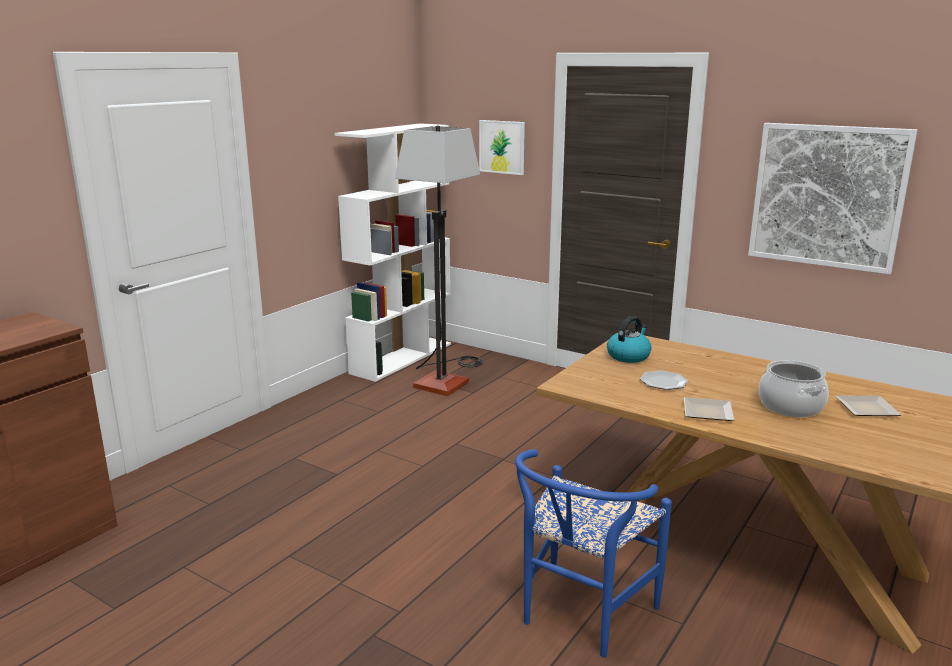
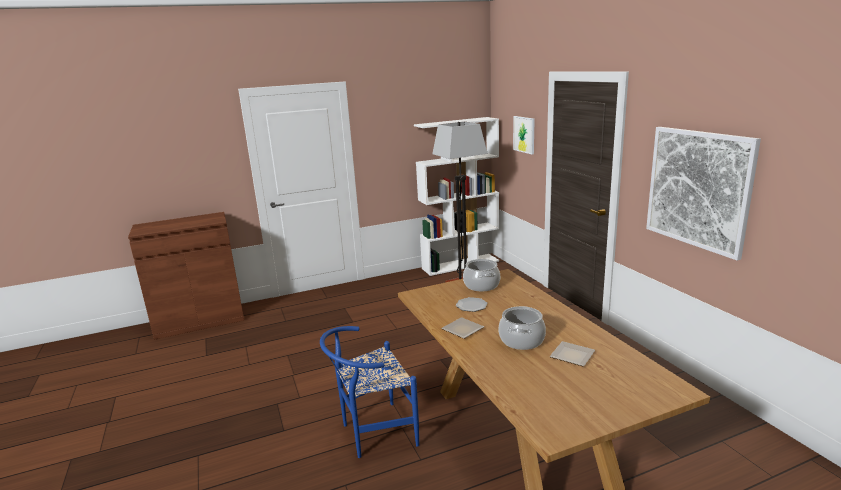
camera: 35 degrees right, 0 degrees up
(628, 356) = (481, 285): kettle -> cooking pot

